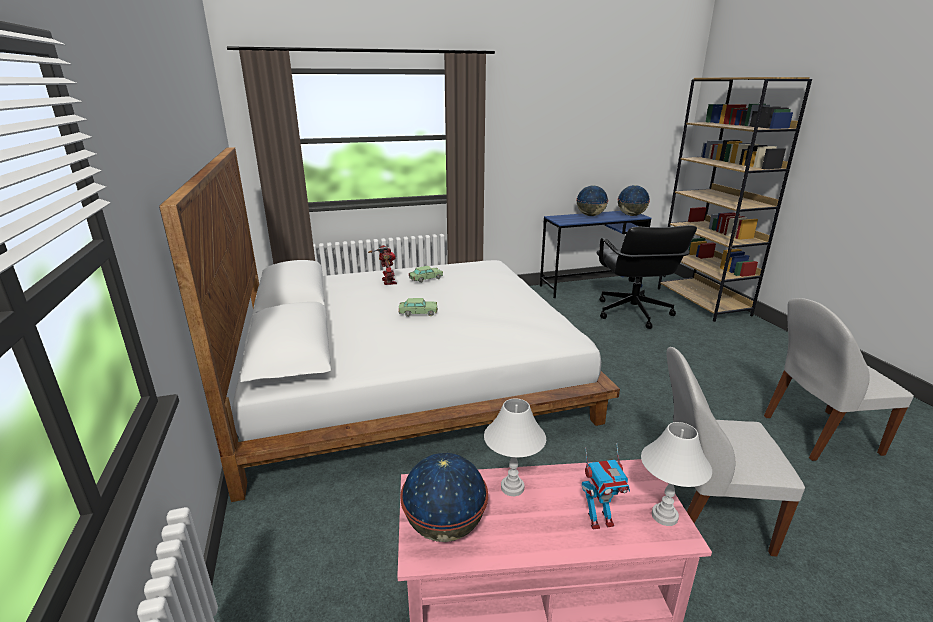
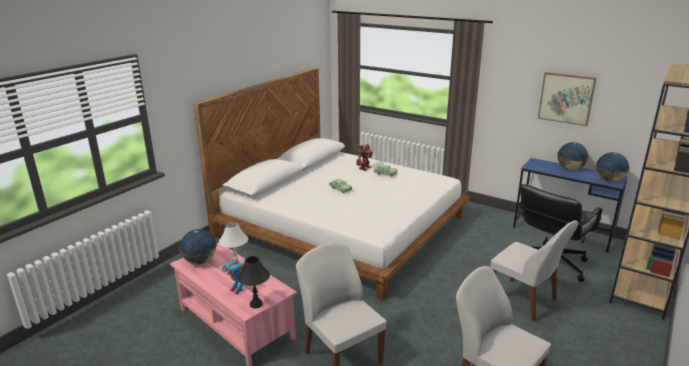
camera: 50 degrees right, 0 degrees up
(572, 140) = (566, 98): none -> picture
(664, 516) = (255, 304): white table lamp -> black table lamp
(680, 351) = (524, 301): none -> white chair

